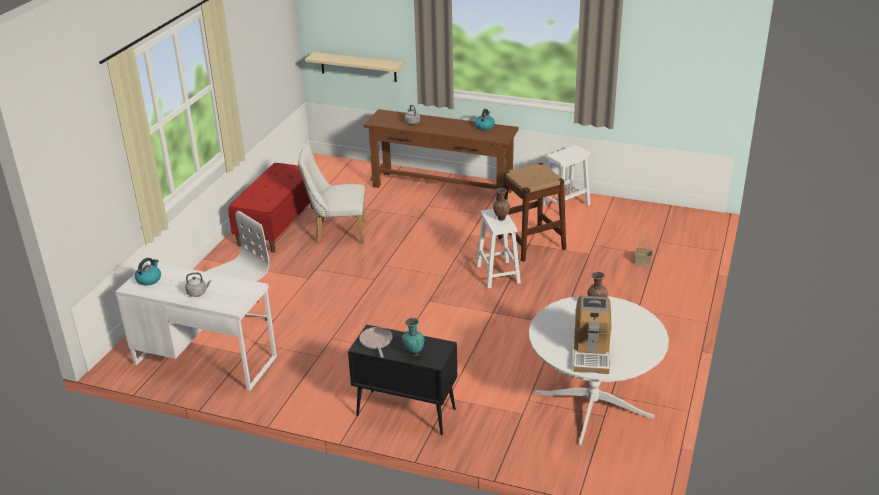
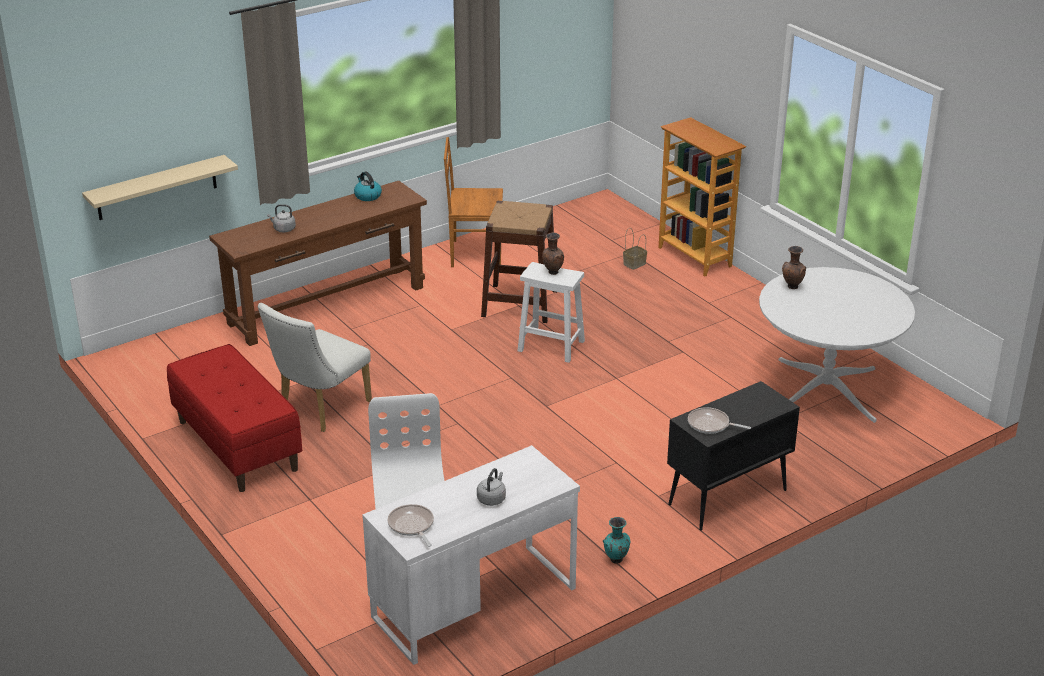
camera: 55 degrees left, 0 degrees up
(149, 279) = (412, 526): kettle -> frying pan
(413, 354) = (755, 411): turquoise vase -> turquoise vase (616, 560)
(566, 204) = (474, 253): white stool -> brown chair
(591, 353) = (862, 319): coffee machine -> none
(690, 281) = (695, 257): none -> bookcase

